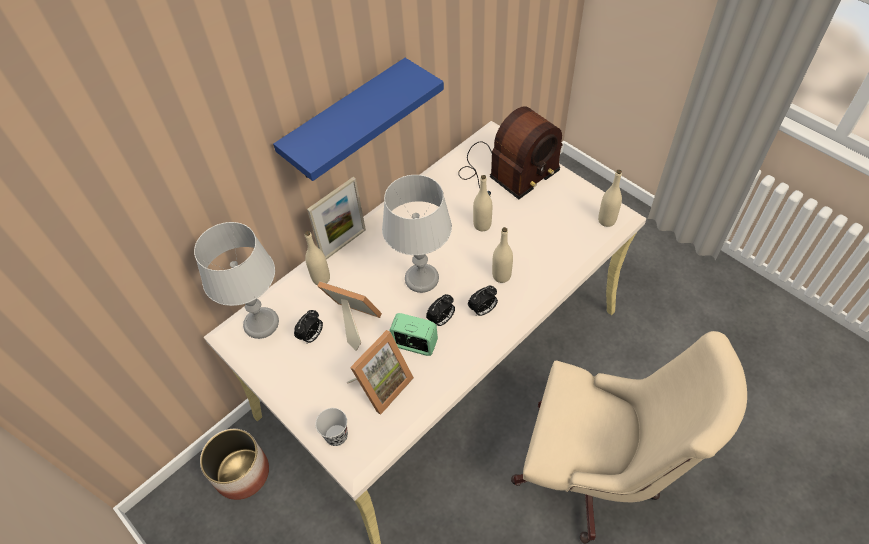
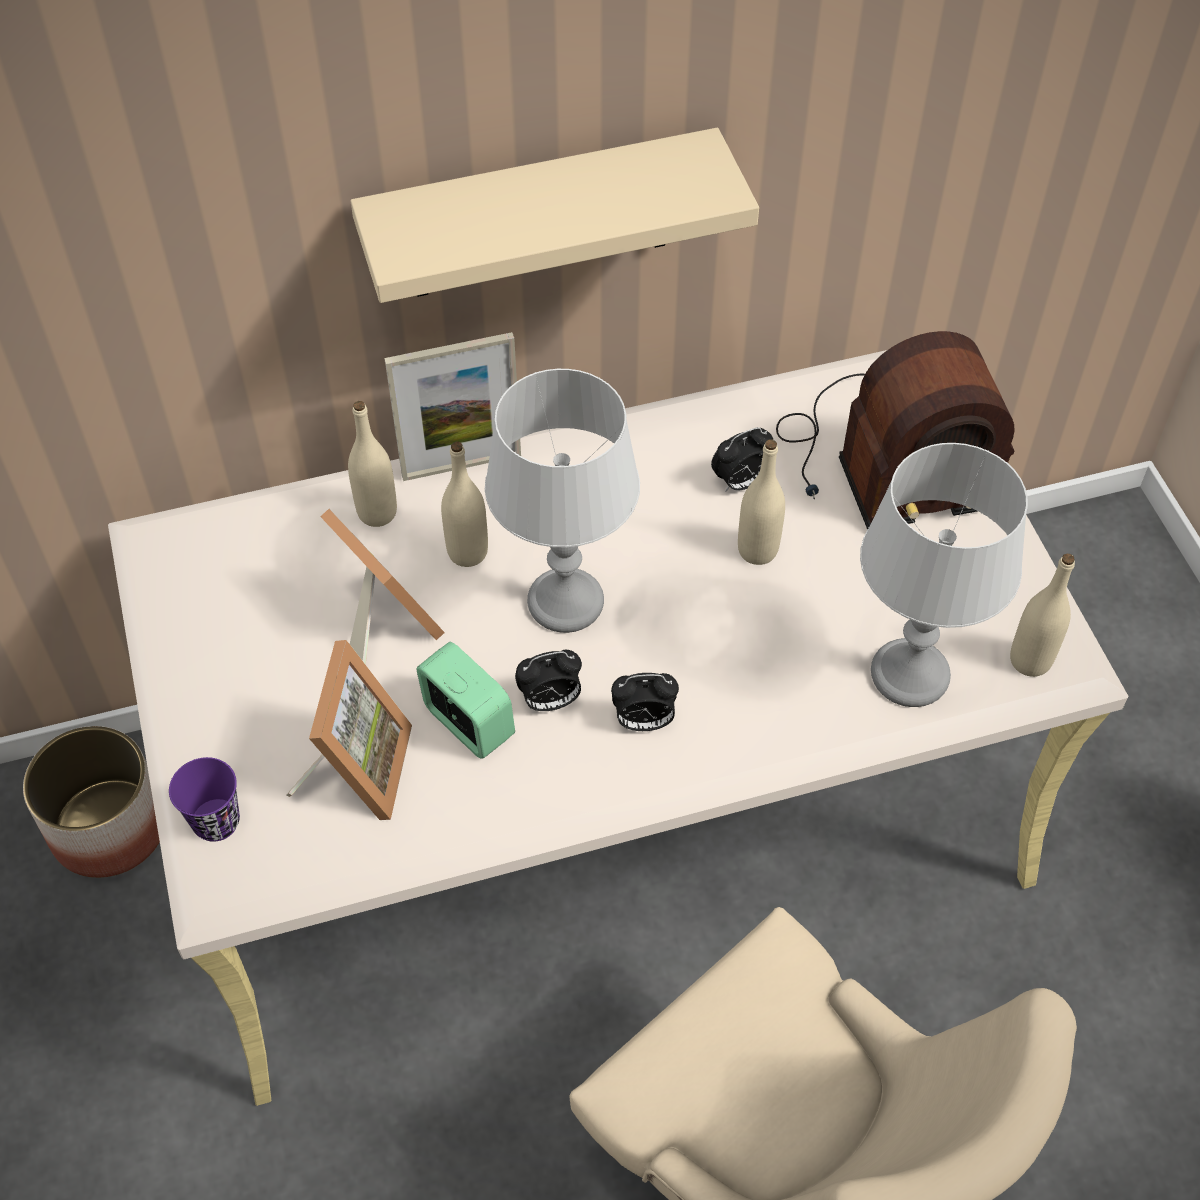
camera: 25 degrees right, 0 degrees up
(262, 323) = (219, 547): grey table lamp -> grey table lamp (911, 675)
(311, 336) = (290, 614): alarm clock -> alarm clock (741, 482)
(336, 436) = (216, 821): black cup -> purple cup
(346, 122) = (539, 216): blue shelf -> beige shelf
(381, 385) = (356, 768): picture frame -> picture frame turned 60 degrees counterclockwise
(501, 276) = (727, 671): beige bottle -> beige bottle (467, 552)

